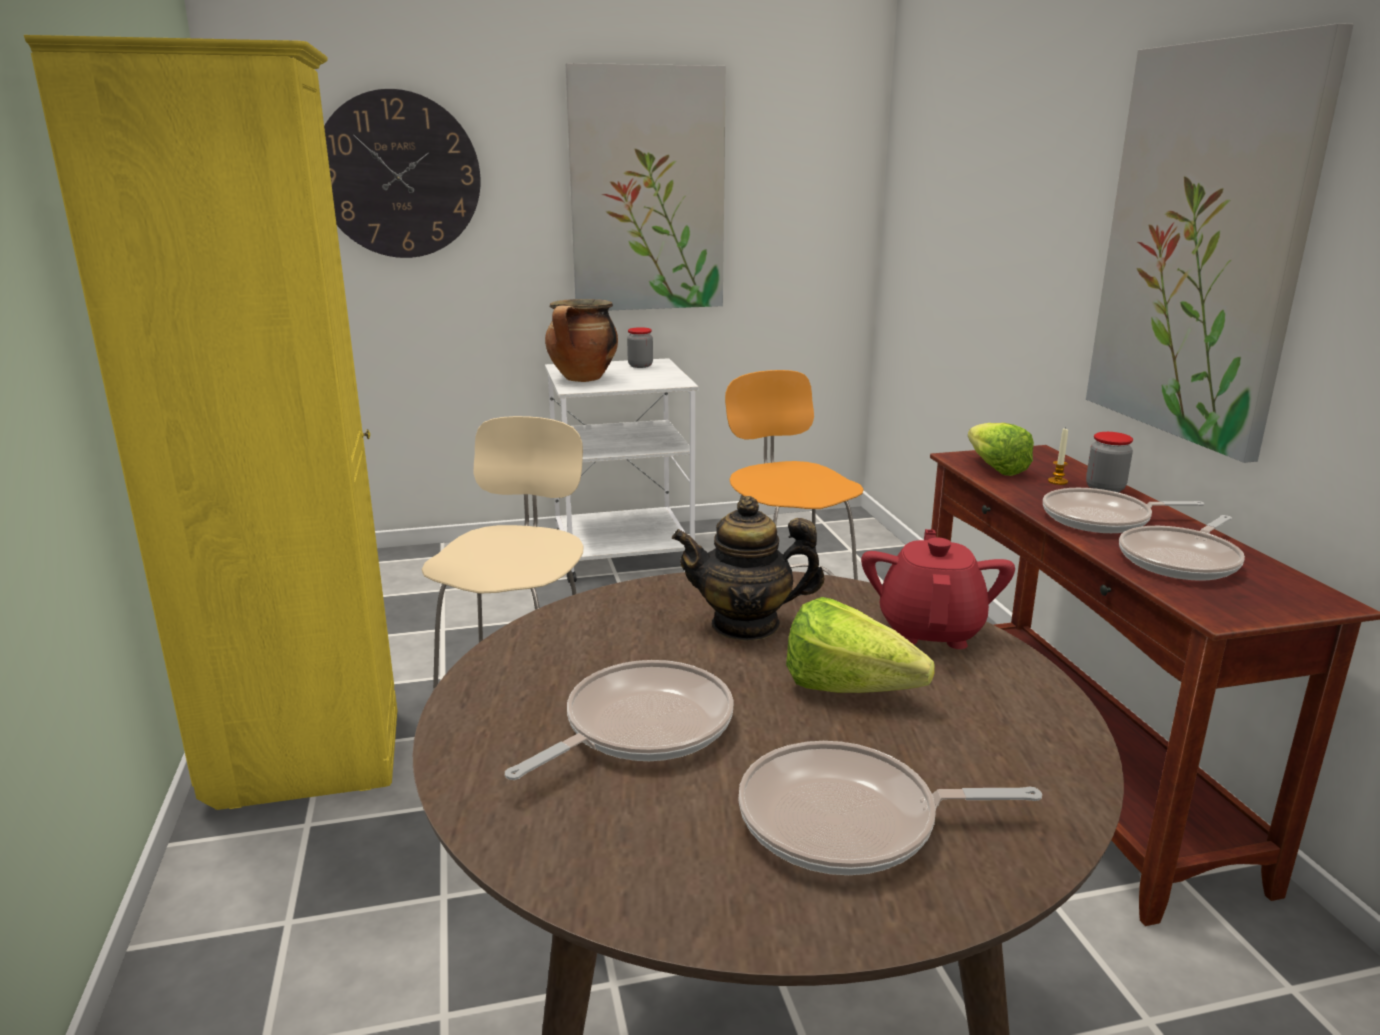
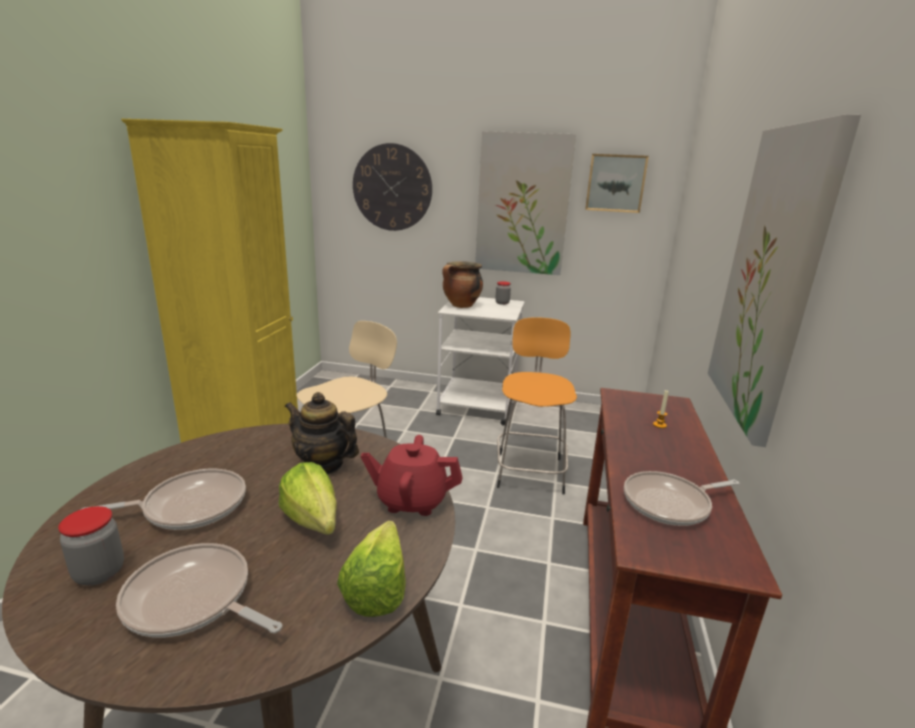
camera: 25 degrees right, 0 degrees up
(791, 145) = (615, 183): none -> picture
(931, 630) = (411, 500): red teapot -> red teapot turned 120 degrees counterclockwise
(993, 467) = (629, 405): lettuce -> lettuce (381, 583)
(1102, 519) = (653, 459): frying pan -> none
(1105, 489) = (687, 438): jar -> jar (99, 573)

